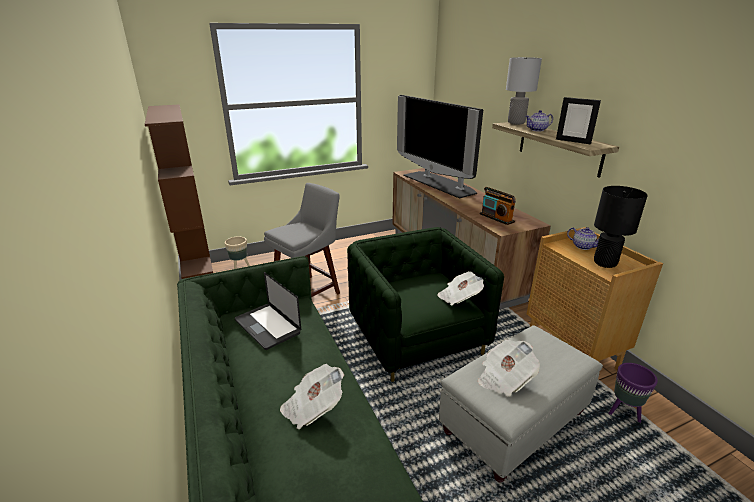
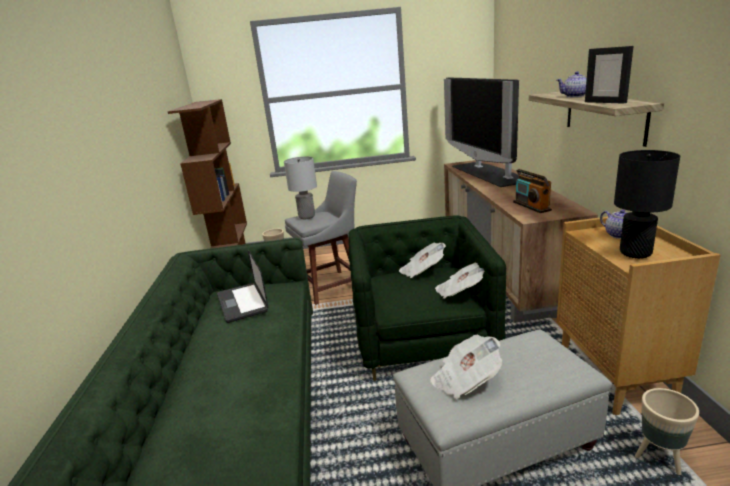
camera: 20 degrees right, 5 degrees down
(312, 407) = (236, 378): newspaper -> newspaper (422, 271)
(516, 124) = (557, 93): grey table lamp -> grey table lamp (307, 217)
(623, 413) = (659, 459): purple planter -> beige planter

